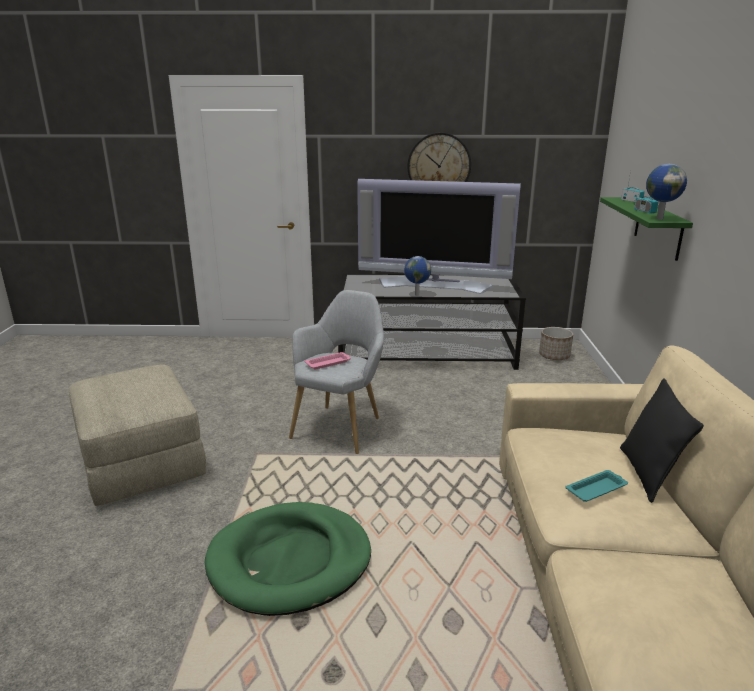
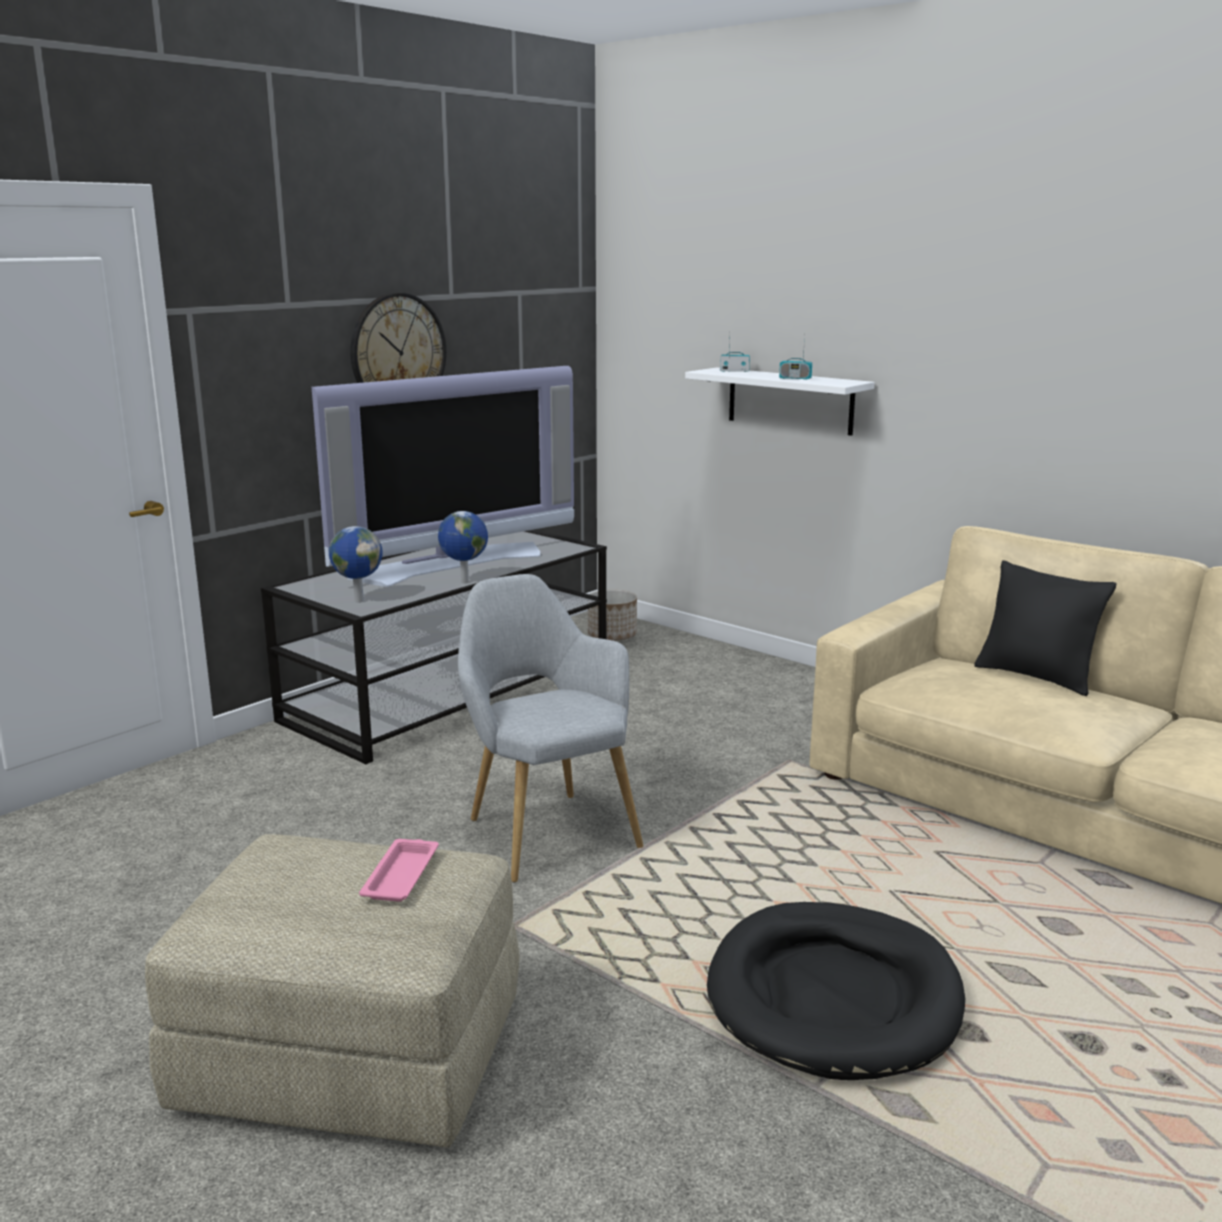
camera: 50 degrees left, 5 degrees down
(290, 561) = (834, 997): green dog bed -> black dog bed
(328, 363) = (549, 709): pink tray -> pink tray (402, 875)
(597, 489) = (1053, 701): turquoise tray -> none
(658, 228) = (790, 401): green shelf -> white shelf
(659, 218) = (838, 382): globe -> globe (358, 600)

